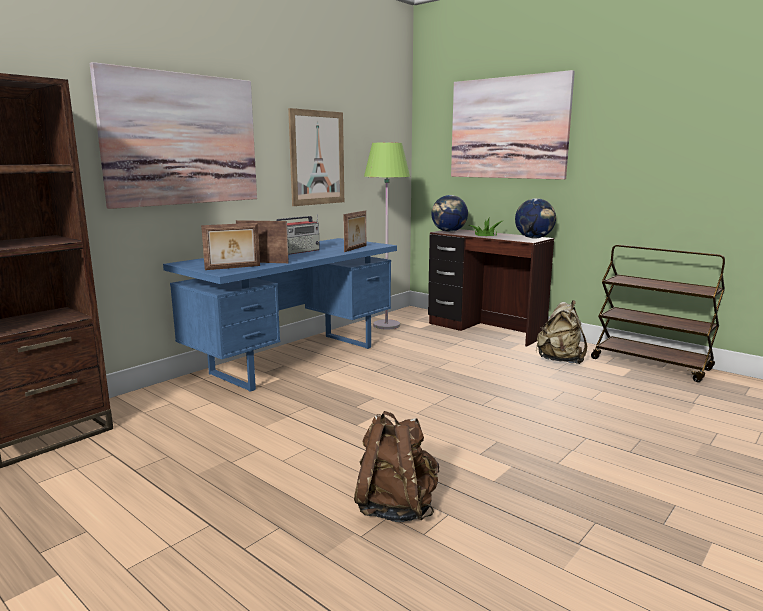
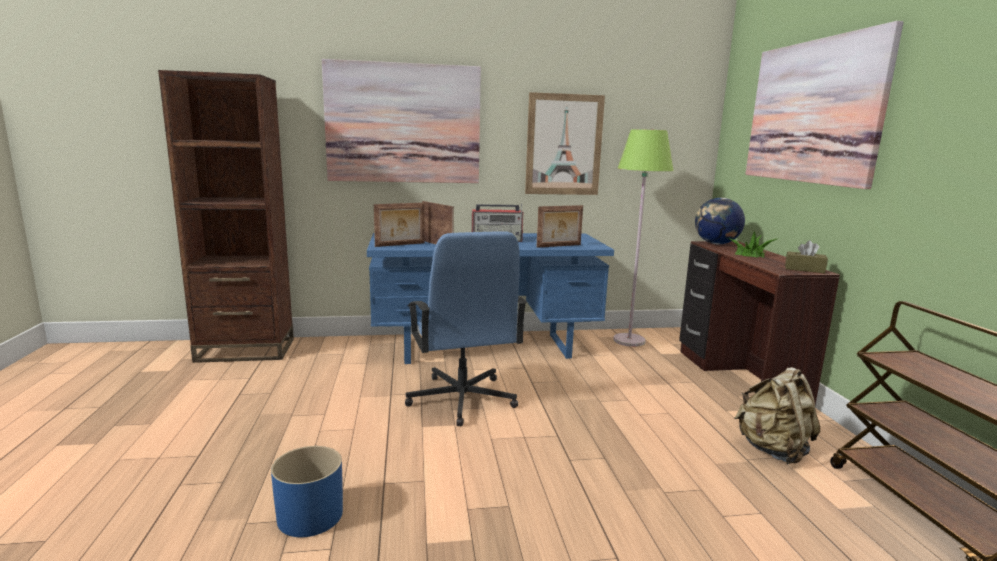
camera: 40 degrees right, 0 degrees up
(233, 268) = (400, 245): picture frame -> picture frame turned 45 degrees counterclockwise
(349, 398) = (462, 399): none -> blue office chair
(396, 507) = (310, 515): brown backpack -> blue planter
(534, 238) = (804, 269): globe -> brown tissue box

